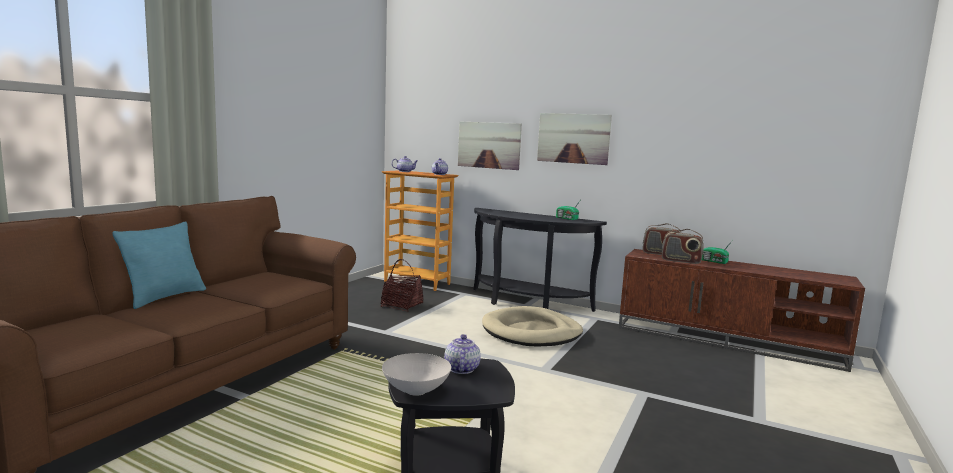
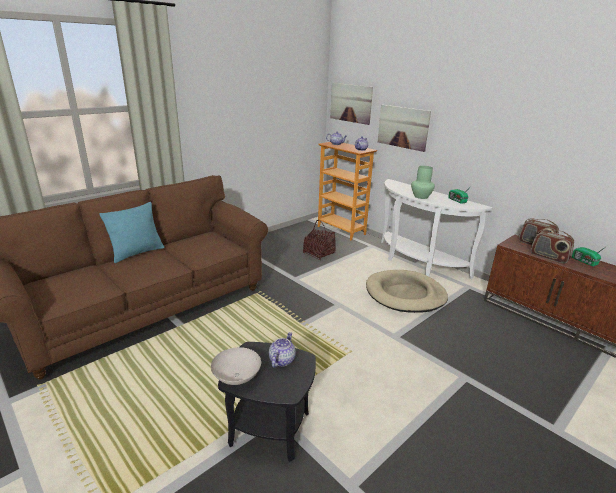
camera: 20 degrees right, 15 degrees up
(525, 303) = (416, 262): black console table -> white console table
(527, 217) = (421, 196): none -> green vase
(573, 138) = (474, 129): picture -> picture (351, 103)

